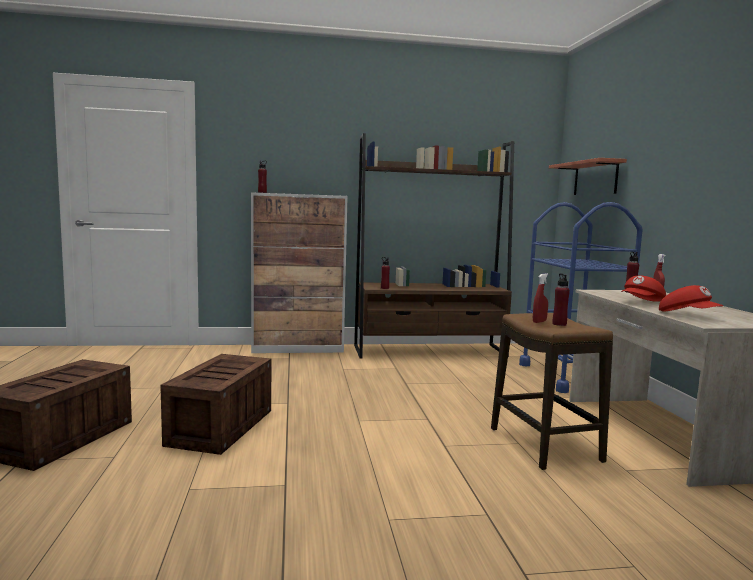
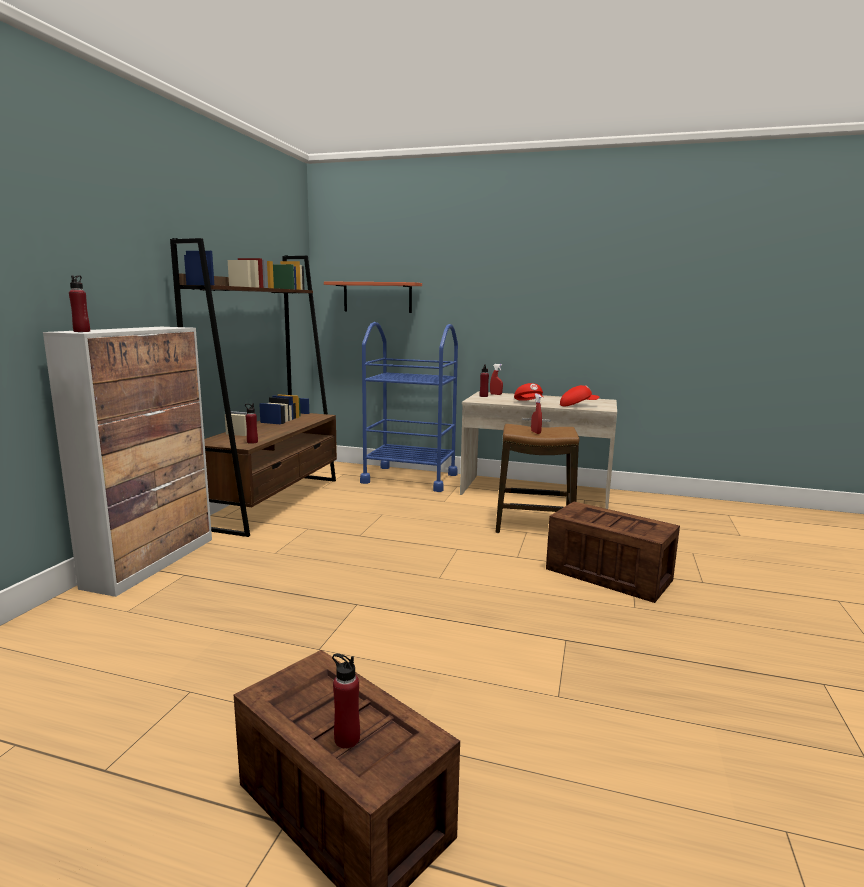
camera: 65 degrees left, 5 degrees up
(222, 426) = (397, 656): crate -> crate (606, 574)
(559, 324) = (549, 430): red bottle -> red bottle (347, 739)

